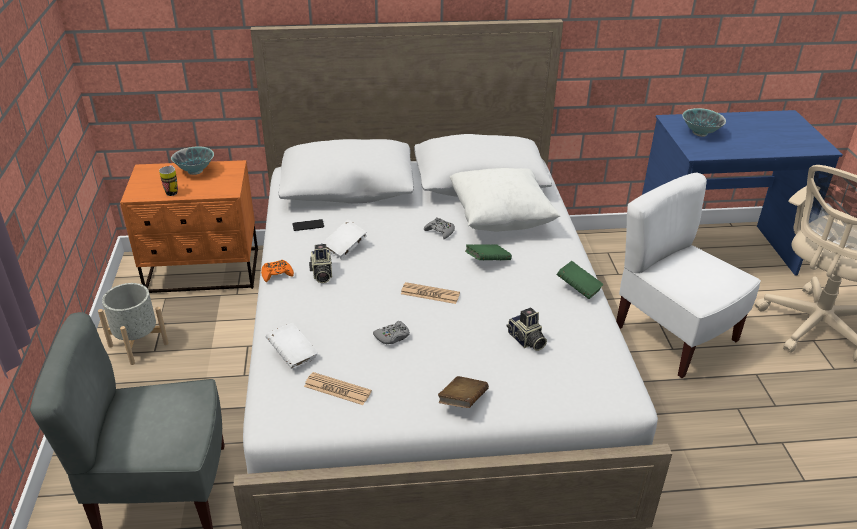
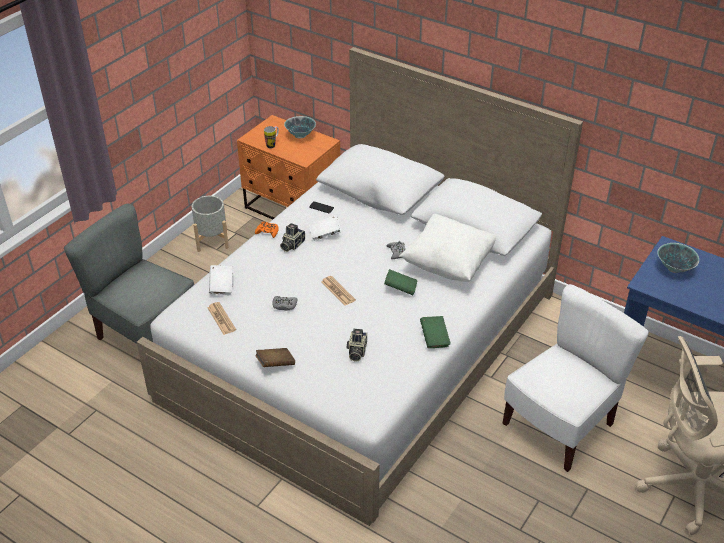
camera: 40 degrees right, 5 degrees up
(673, 335) = (560, 425): white chair -> white chair turned 45 degrees clockwise

